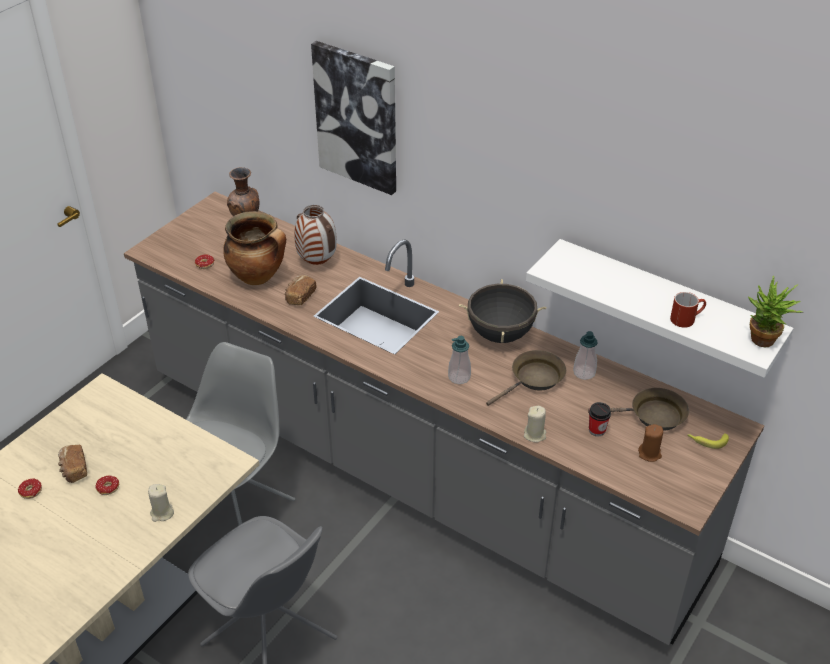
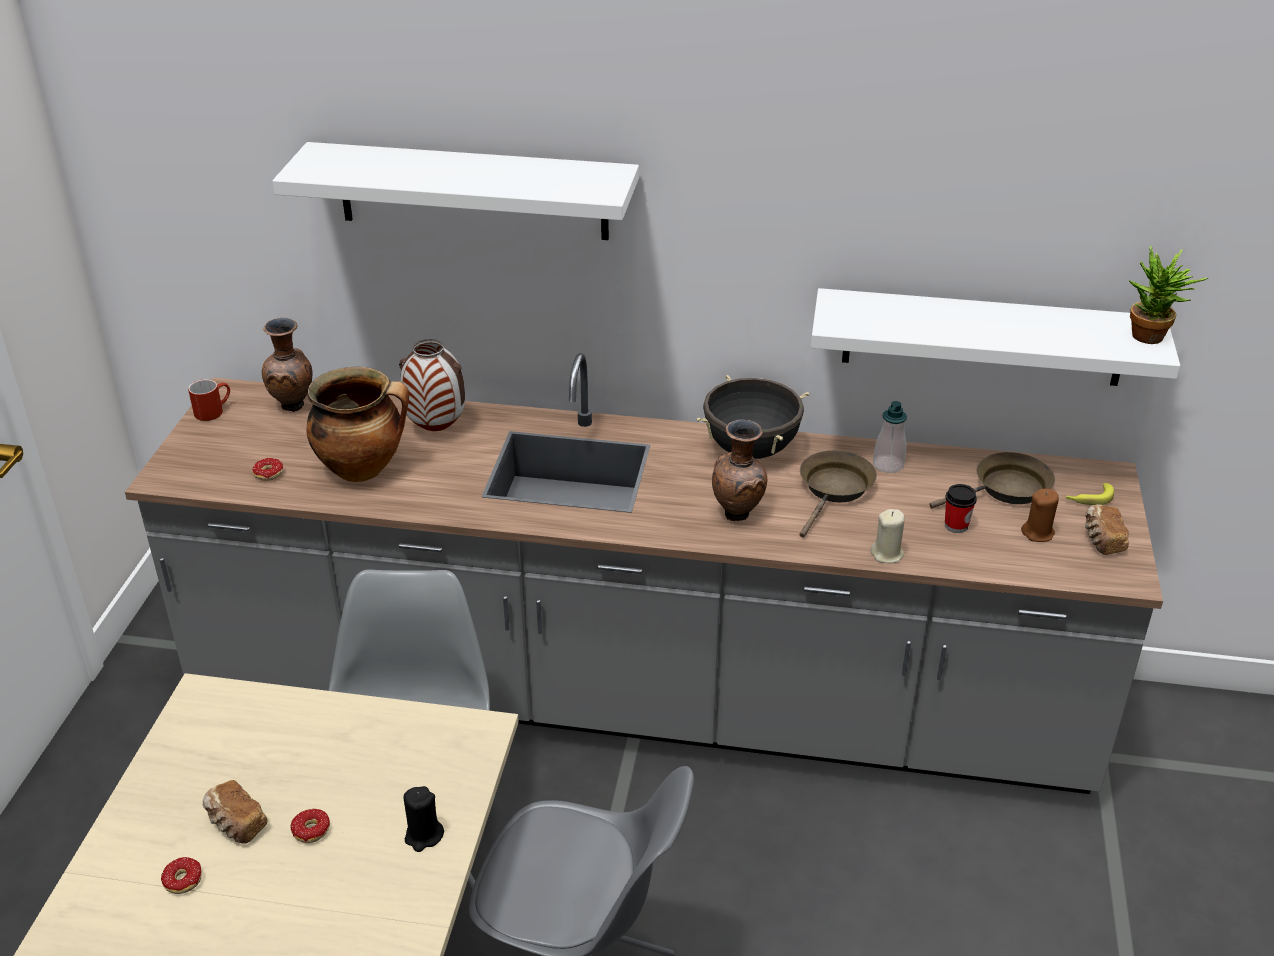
camera: 25 degrees left, 5 degrees down
(162, 513) = (423, 836): beige candle -> black candle
(300, 297) = (444, 478): bread -> bread (1101, 540)
(357, 117) = (473, 191): picture -> white shelf
(459, 377) = (738, 515): soap dispenser -> brown vase
(686, 318) = (1045, 336): red mug -> red mug (213, 410)

